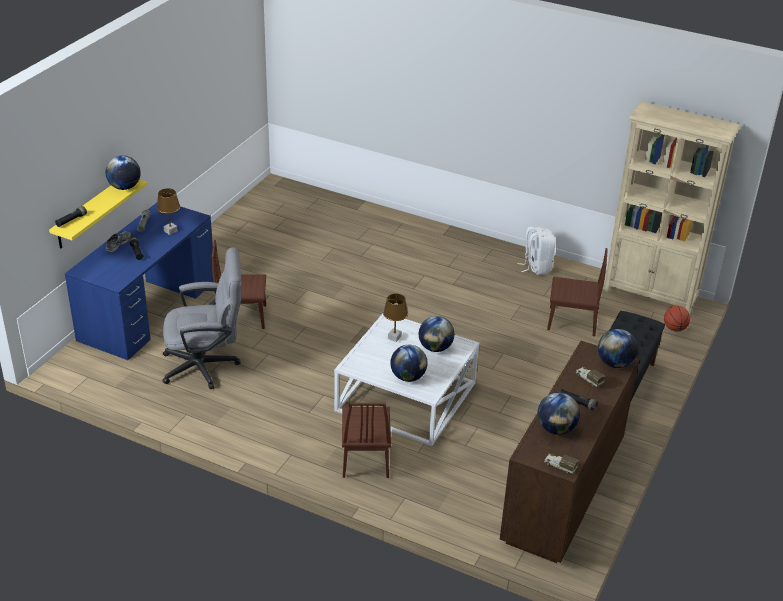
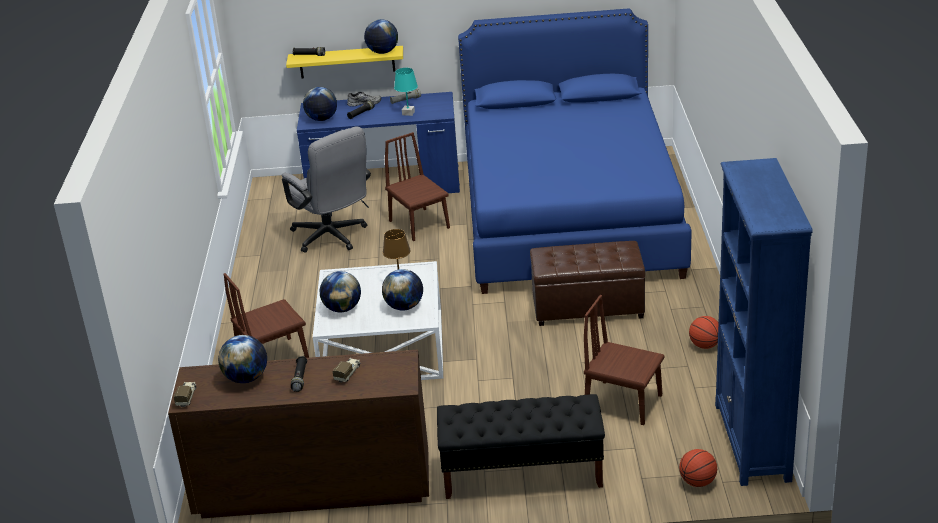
camera: 65 degrees right, 5 degrees down
(170, 231) = (408, 113): brown table lamp -> turquoise table lamp
(316, 250) = (569, 216): none -> blue bed
(446, 290) = (587, 307): none -> brown ottoman
(536, 267) = (705, 345): white backpack -> basketball
(572, 321) = (623, 403): brown chair -> brown chair turned 135 degrees clockwise
(615, 363) = (392, 381): globe -> globe (322, 119)
(650, 294) = (752, 442): beige bookcase -> blue bookcase

